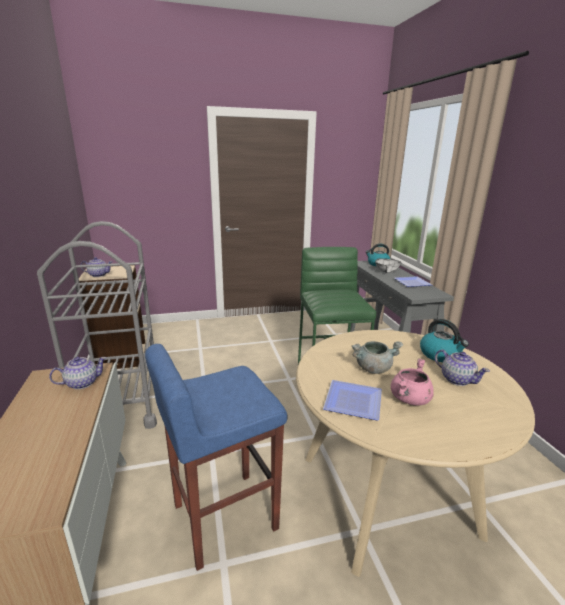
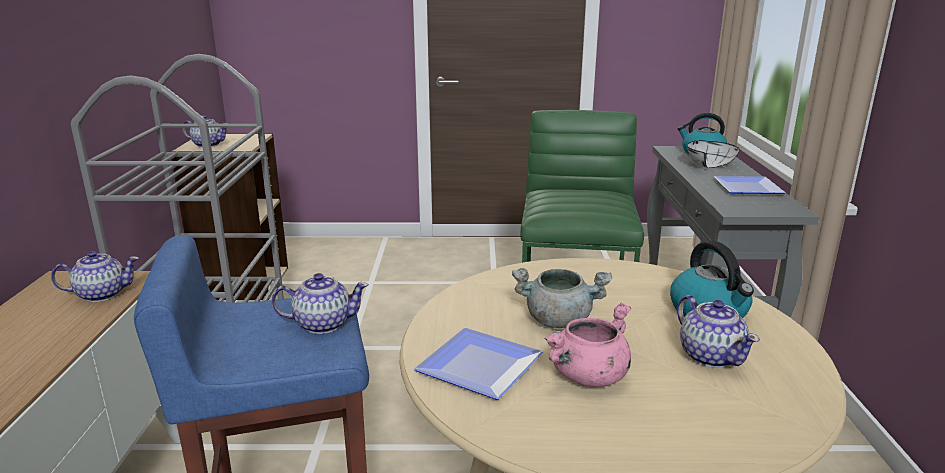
camera: 15 degrees right, 0 degrees up
(247, 387) = (322, 324): none -> teapot

